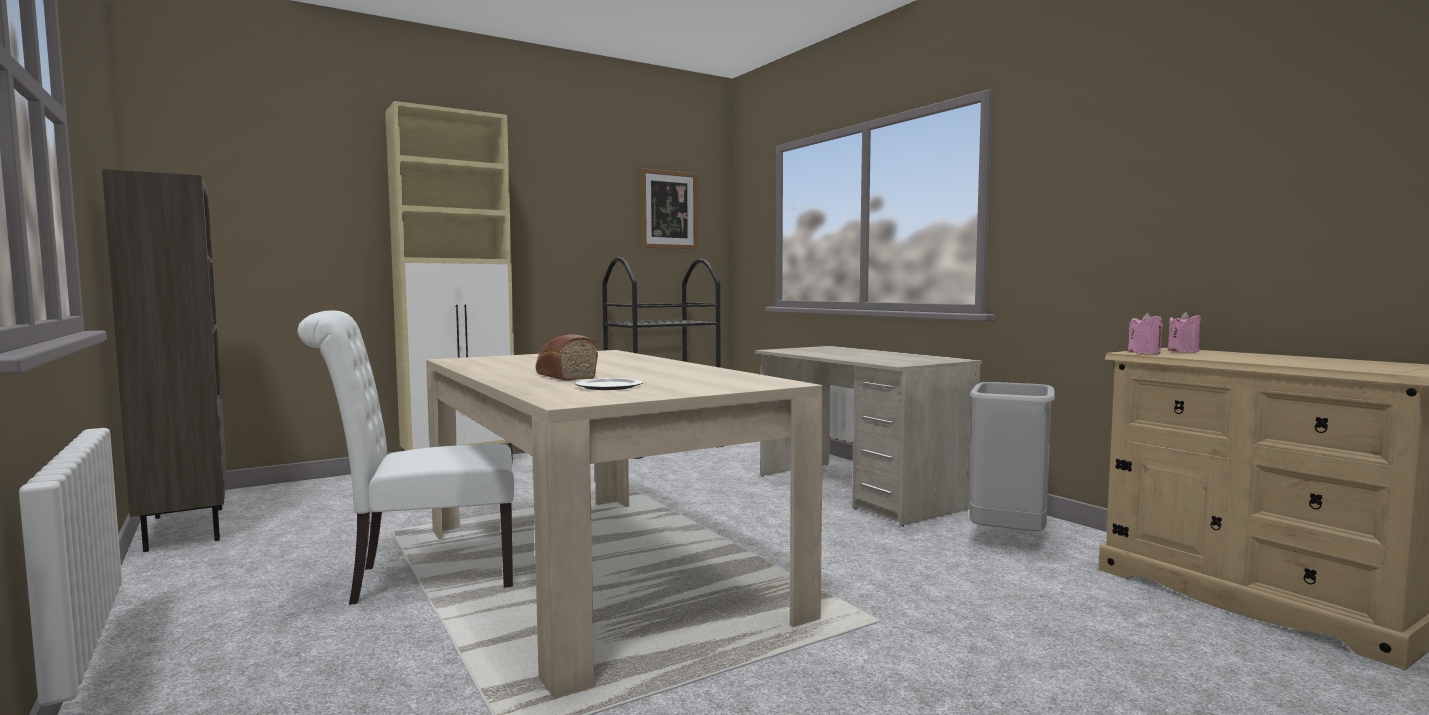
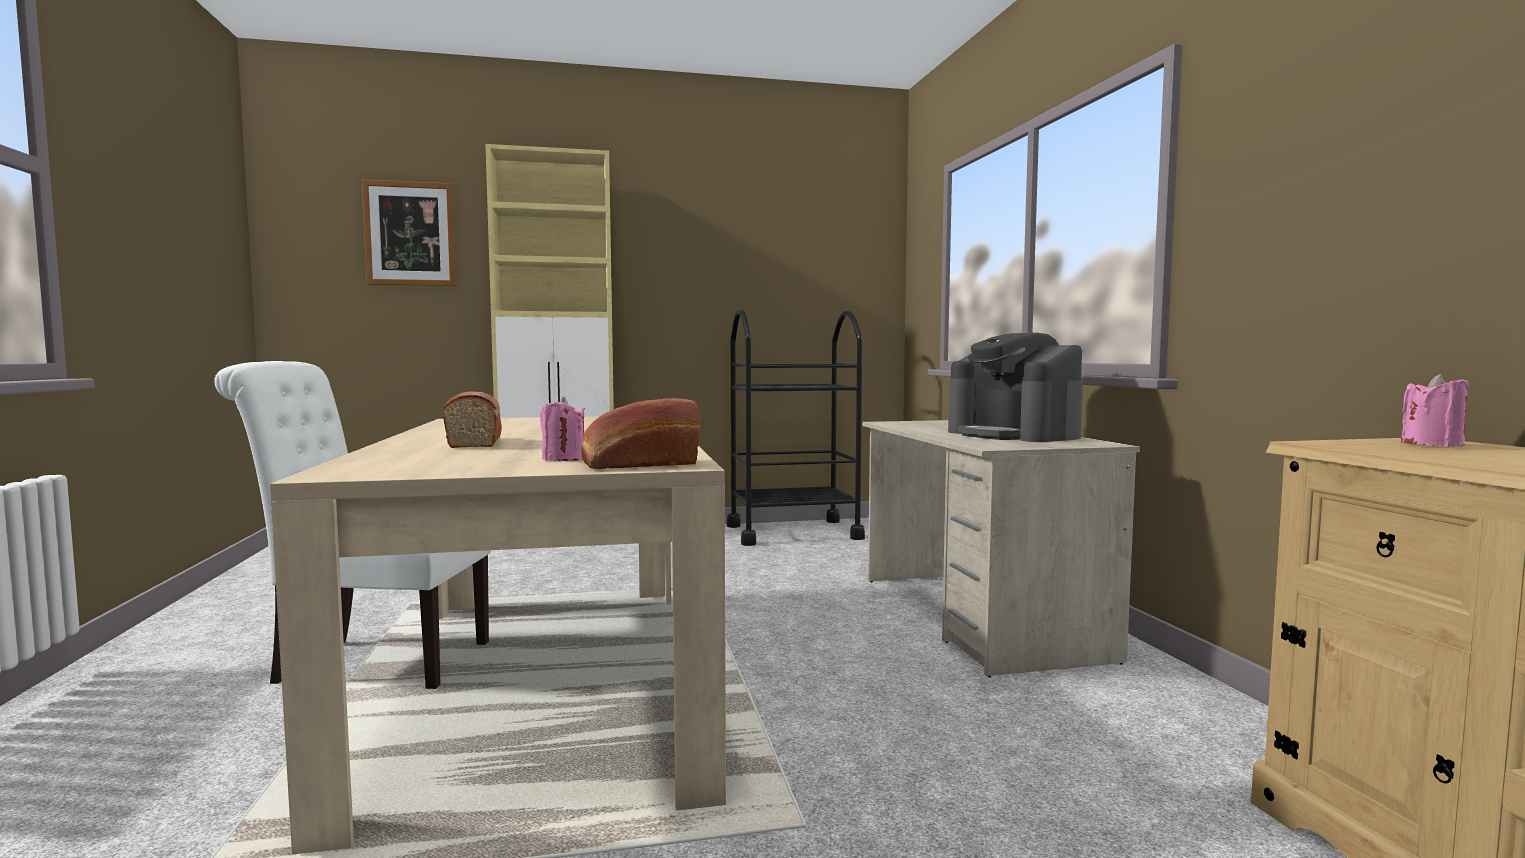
camera: 20 degrees right, 0 degrees up
(183, 528) = (253, 578): brown bookcase -> none
(608, 387) = (460, 458): plate -> none
(669, 210) = (820, 253): picture -> picture (410, 234)
(754, 384) = (638, 464): none -> bread
(888, 355) = (1014, 435): none -> coffee machine
(1009, 537) = (1140, 718): grey trash can -> none
(1144, 353) = (1340, 444): pink candle -> pink candle (563, 459)

